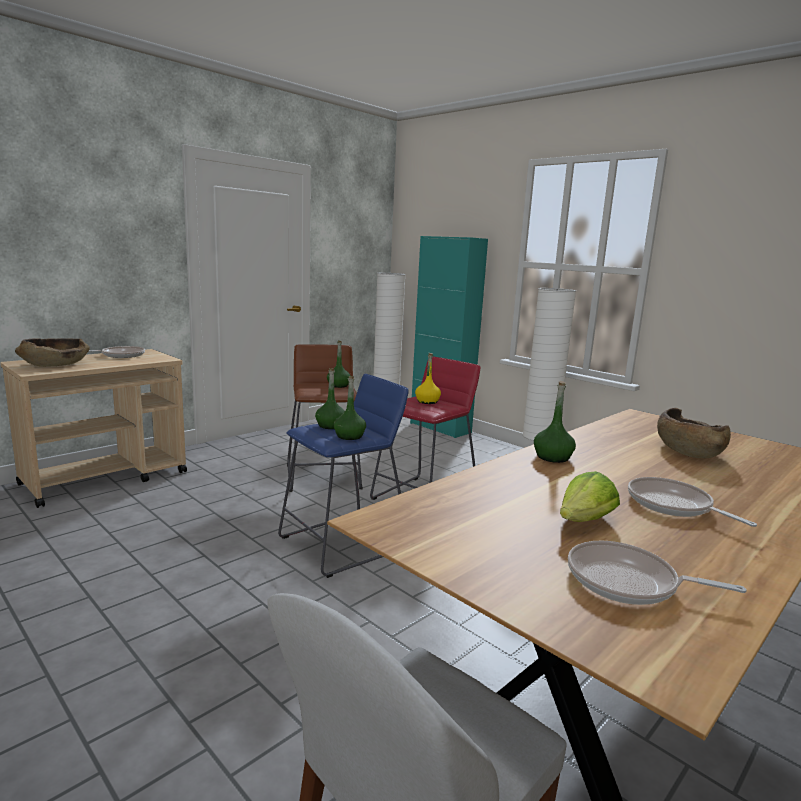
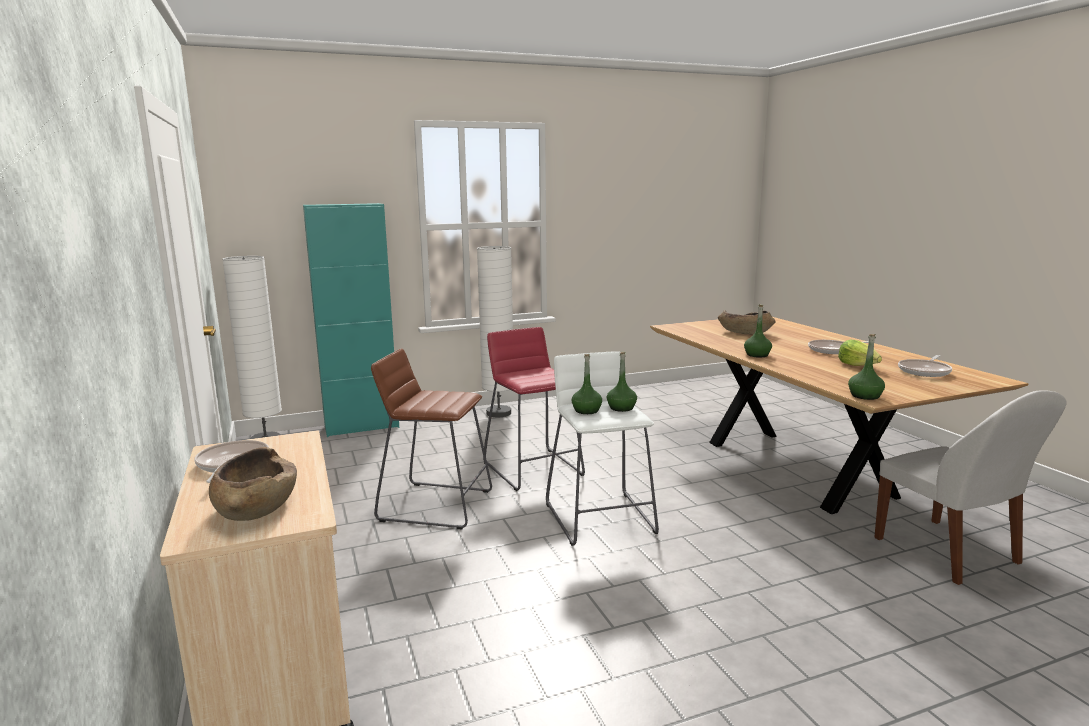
camera: 65 degrees left, 0 degrees up
(338, 385) = (434, 394): green bottle -> green bottle (864, 396)
(343, 543) = (600, 518): blue stool -> white stool
(427, 401) = (528, 374): yellow bottle -> none

